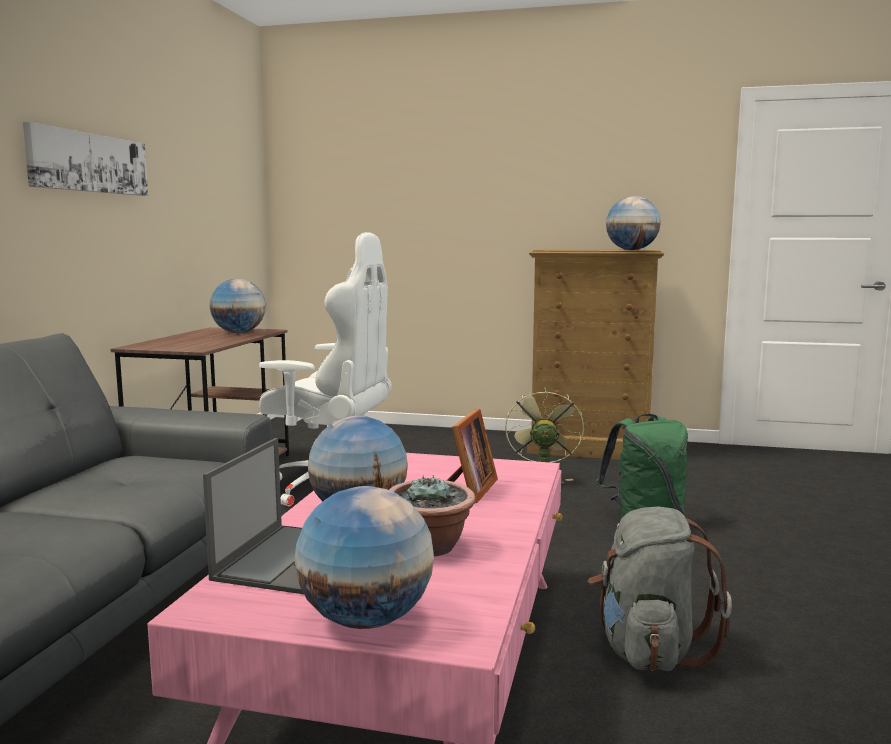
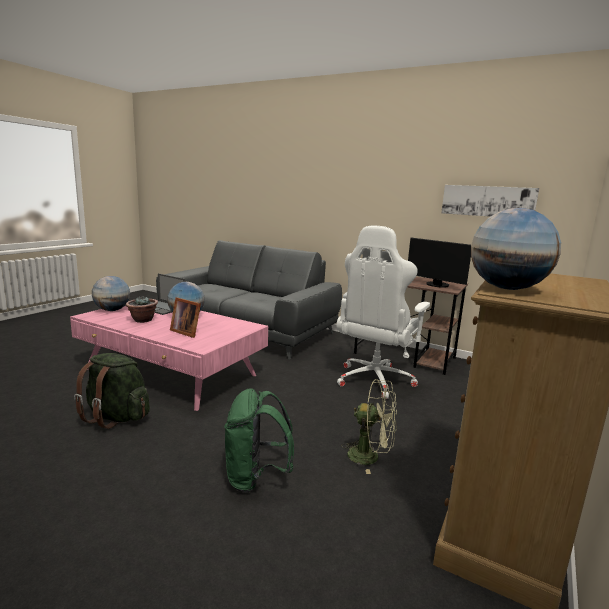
camera: 105 degrees right, 5 degrees up
(88, 163) = (383, 184): picture -> picture (488, 201)
(239, 333) = (436, 285): globe -> monitor
(648, 650) = (116, 417): grey backpack -> green backpack

